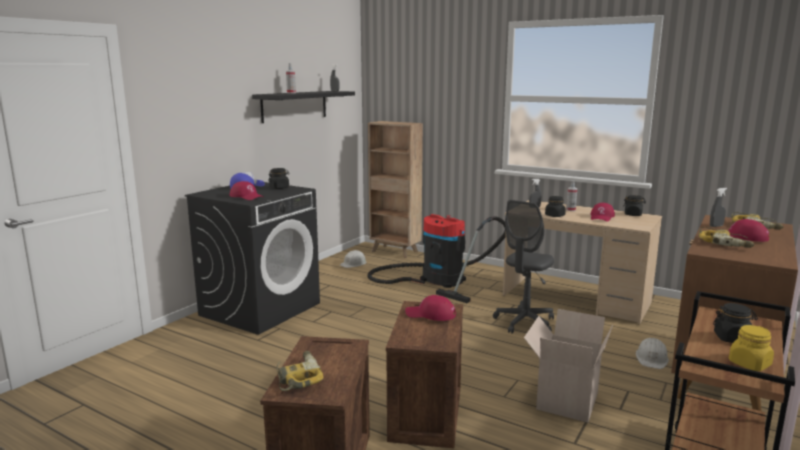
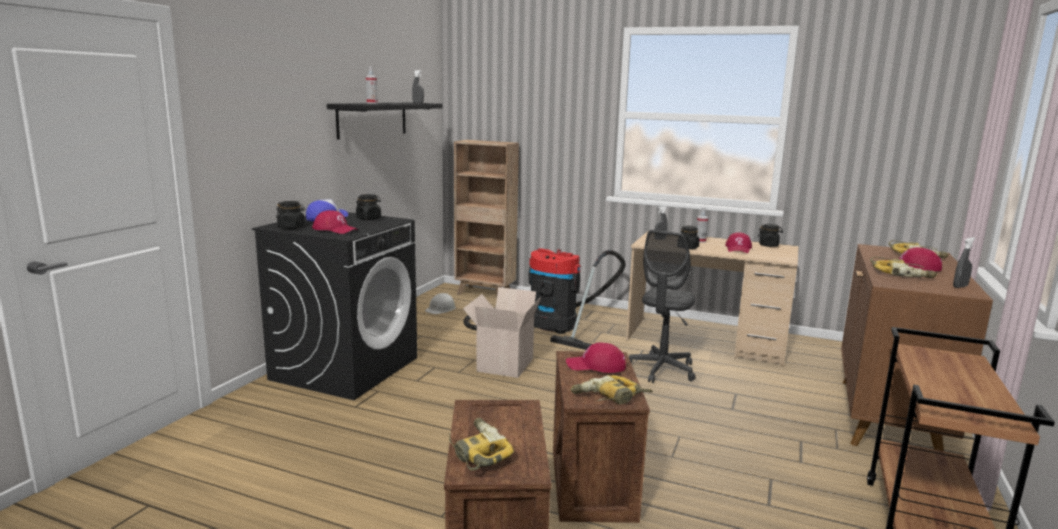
camera: 10 degrees left, 0 degrees up
(427, 341) = (609, 398): none -> power drill
(565, 400) = (739, 456): cardboard box -> cardboard box (503, 364)
(652, 359) = (810, 403): white hard hat -> none
(716, 226) = (878, 256): grey spray bottle -> grey spray bottle (960, 286)
(732, 338) = (950, 377): black jar -> black jar (291, 227)
(749, 364) = (985, 404): yellow jar -> none

